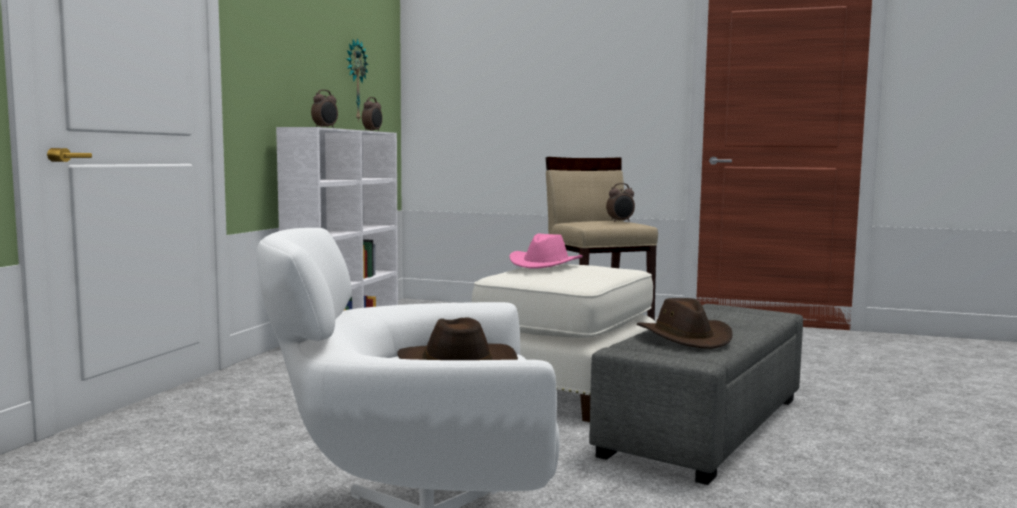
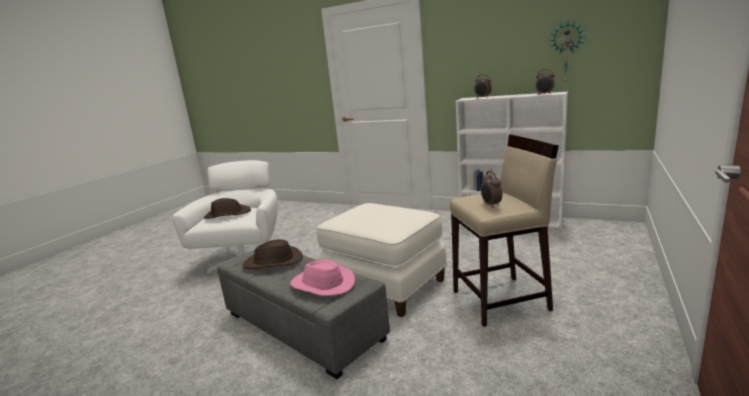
camera: 100 degrees right, 10 degrees up
(545, 264) = (388, 209): pink hat -> pink hat (322, 285)

